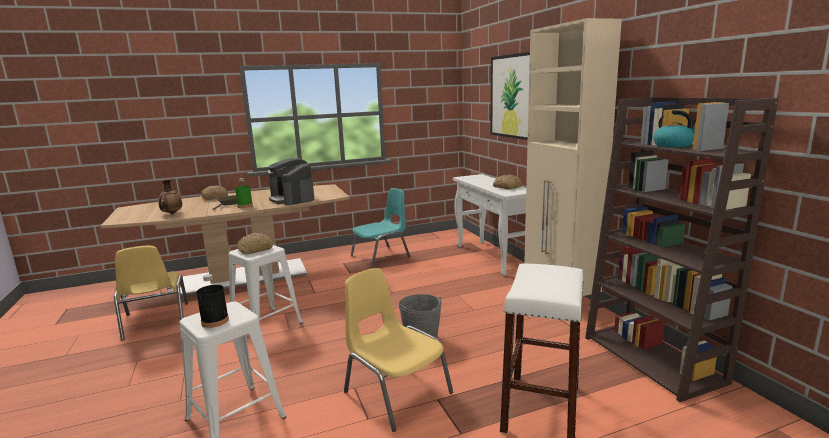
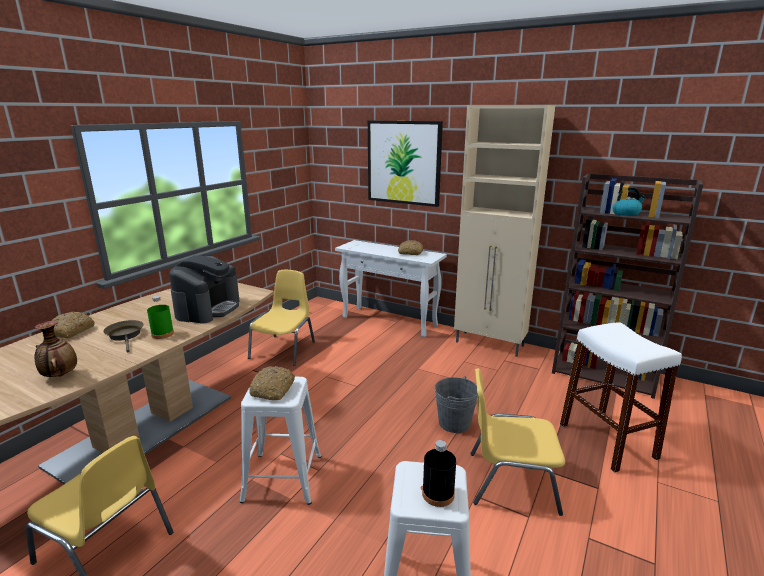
camera: 40 degrees left, 5 degrees up
(292, 199) = (208, 309): coffee machine -> coffee machine turned 90 degrees counterclockwise
(381, 256) = (284, 349): turquoise chair -> yellow chair

